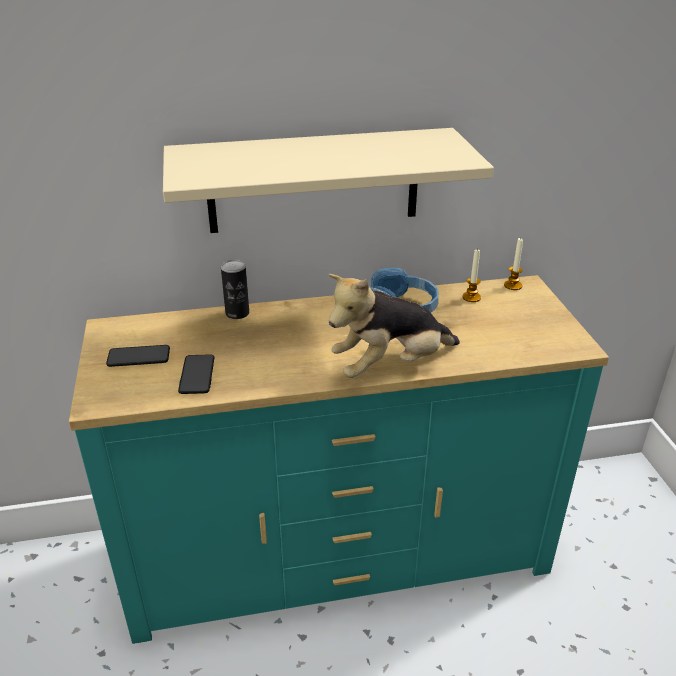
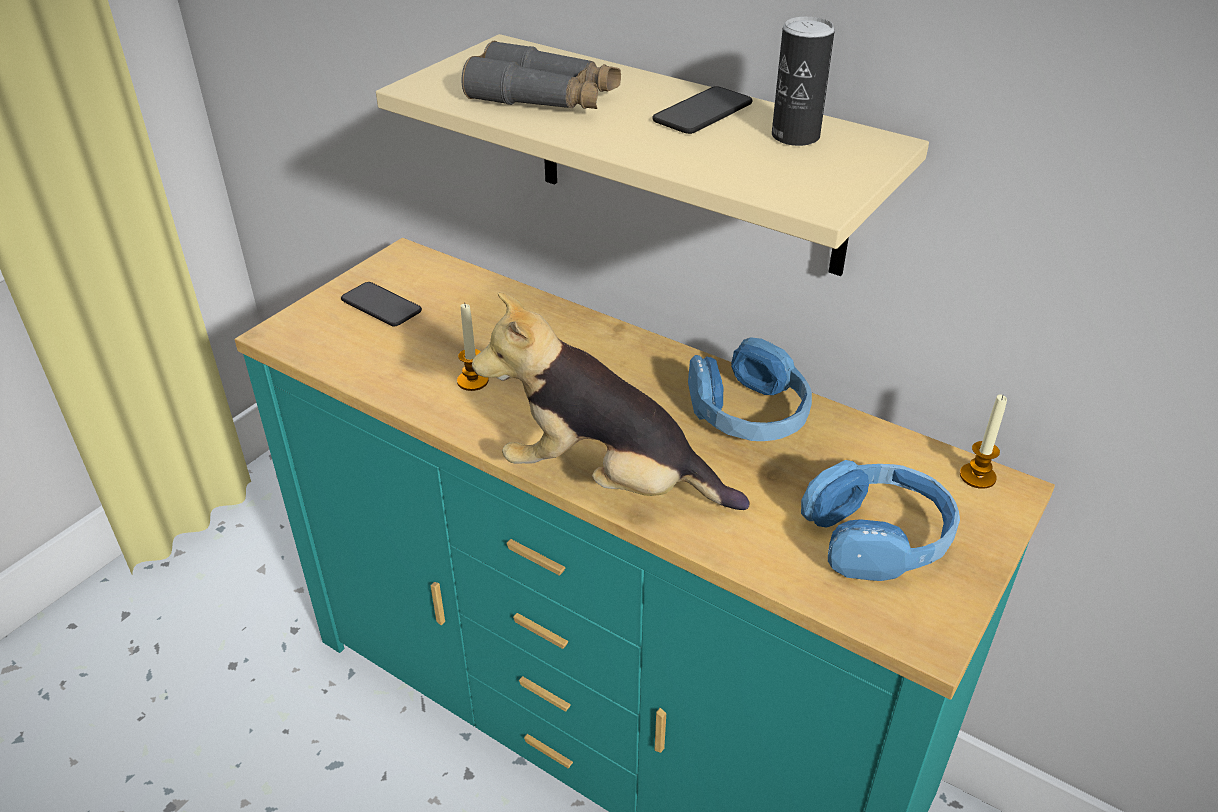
camera: 45 degrees right, 5 degrees up
(197, 375) = (399, 359): phone -> phone (703, 113)
(237, 313) = (546, 309): can -> can (795, 136)
(264, 164) = (544, 98): none -> grey binoculars
(471, 297) = (877, 456): candle -> candle (472, 381)
(515, 325) = (878, 537): none -> blue headphones

